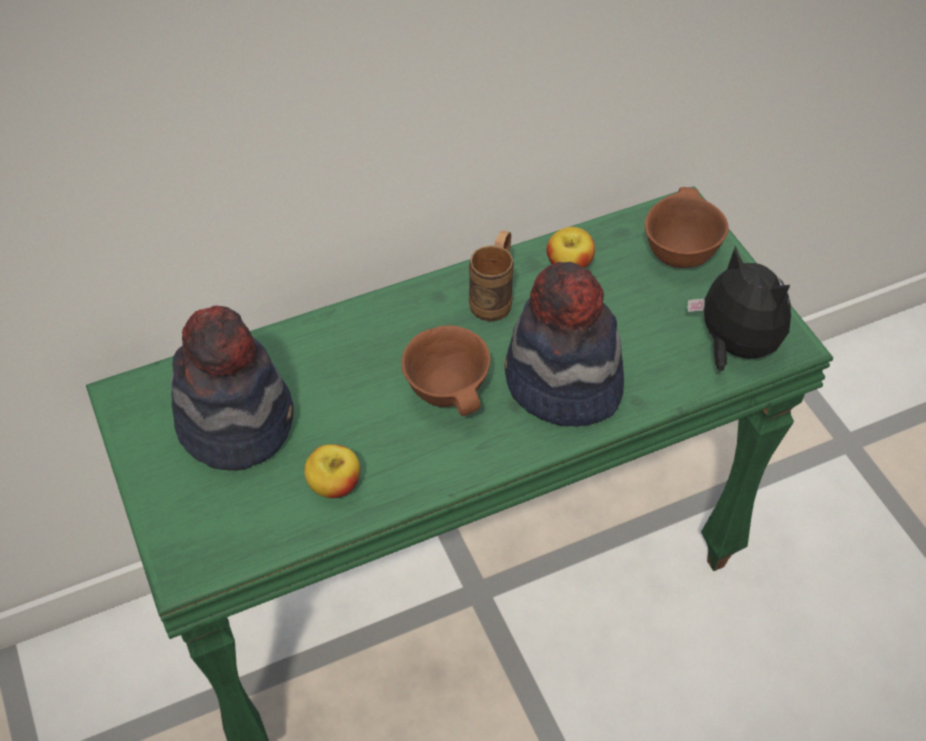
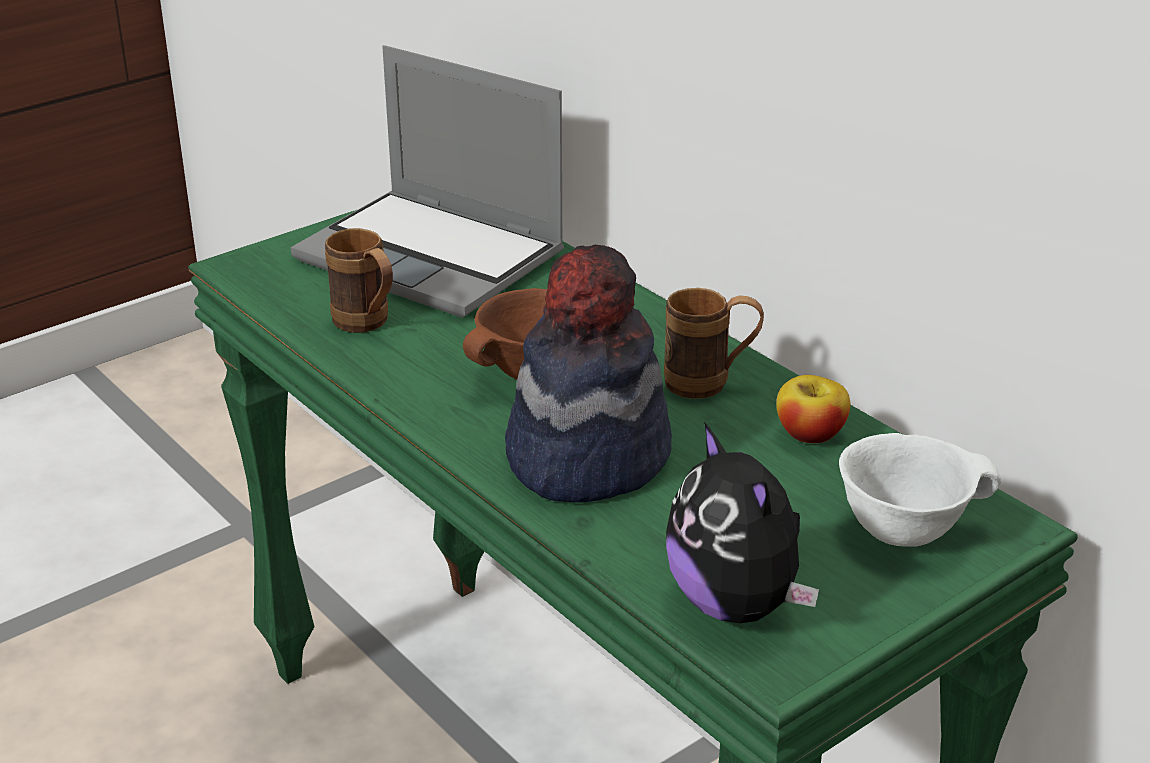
camera: 75 degrees right, 20 degrees down
(236, 421) = (434, 257): hat -> laptop
(334, 485) = (367, 325): apple -> brown mug
(678, 253) = (903, 529): brown bowl -> white bowl
(733, 346) = (737, 603): plush toy -> plush toy turned 120 degrees clockwise

